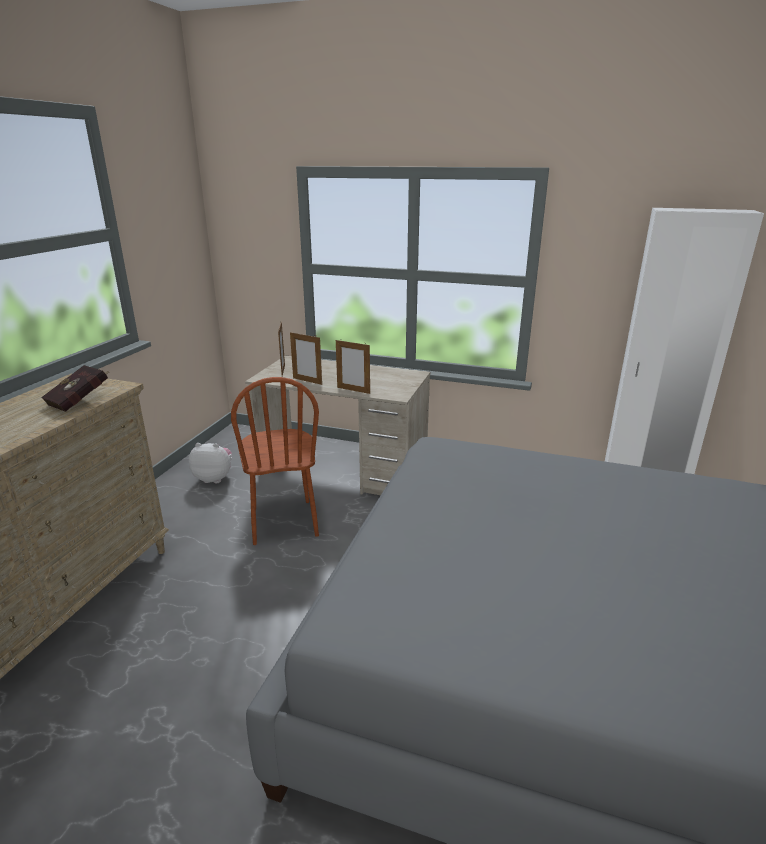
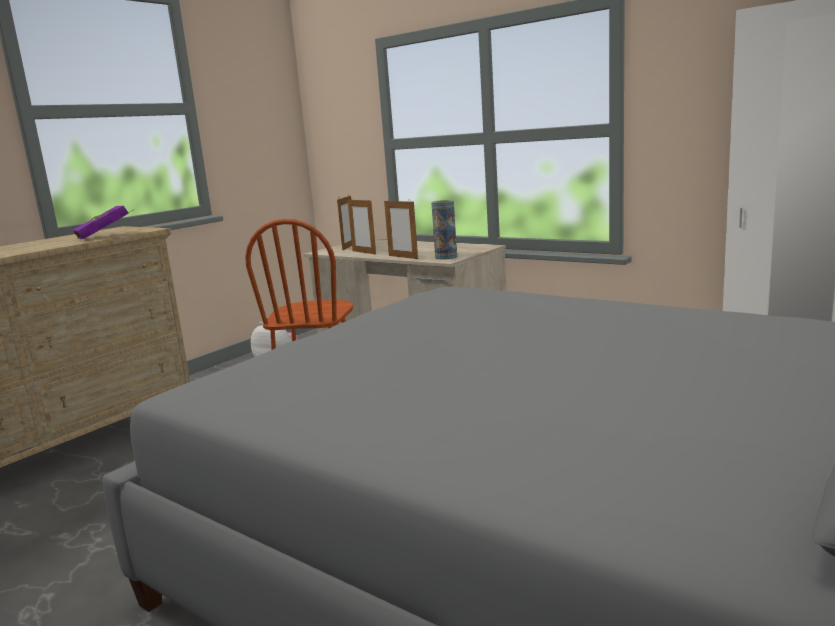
camera: 20 degrees right, 10 degrees down
(82, 401) = (106, 236): red book -> purple book
(394, 391) = (446, 257): none -> vase

